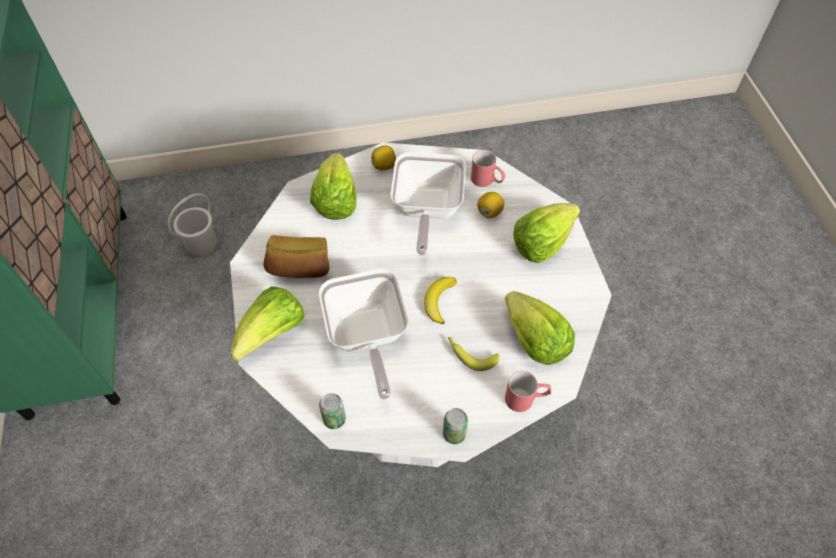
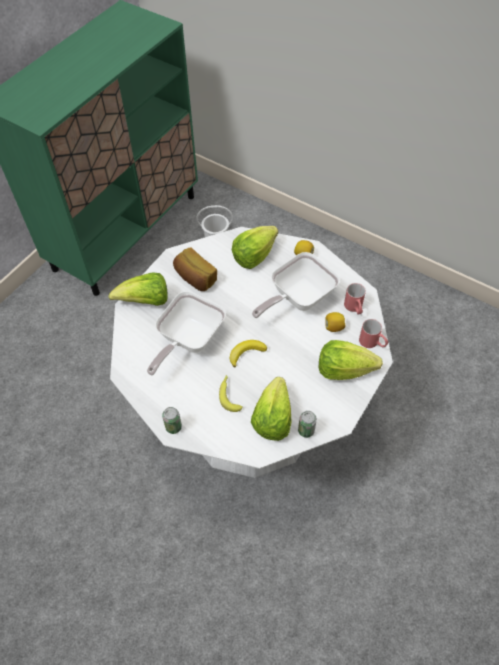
camera: 45 degrees right, 0 degrees up
(334, 419) = (127, 368): can -> can (306, 430)
(526, 399) = (231, 444): red mug -> red mug (372, 343)

